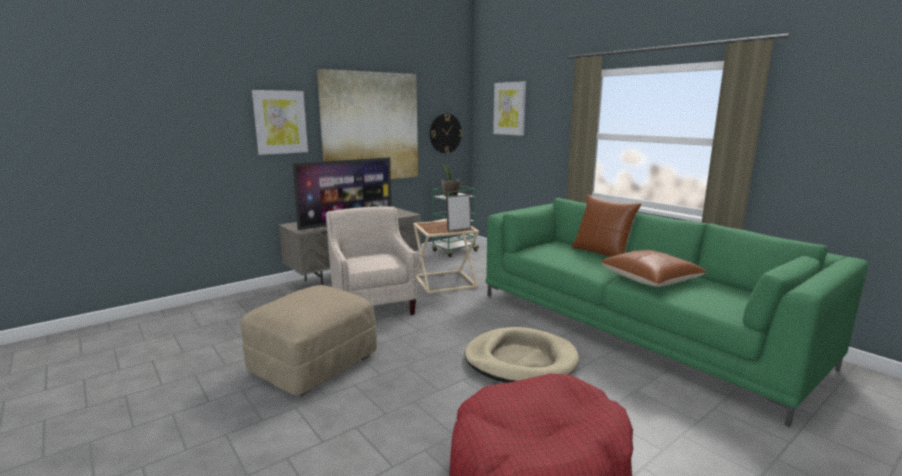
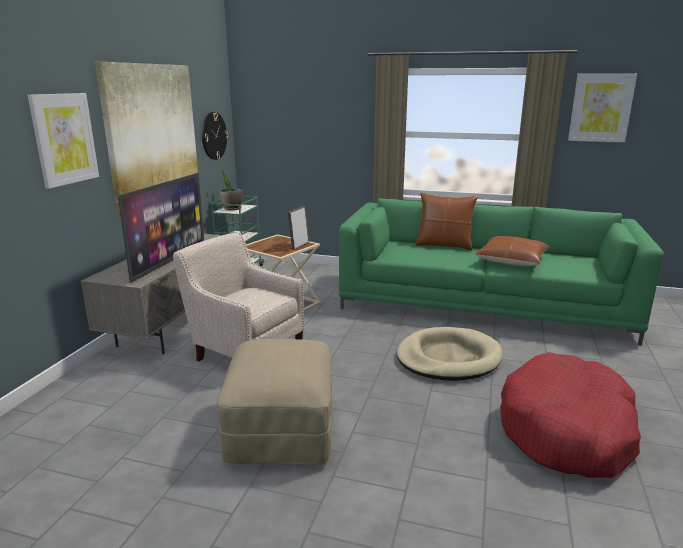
camera: 35 degrees left, 5 degrees up
(509, 108) = (287, 105): picture -> picture (601, 107)

